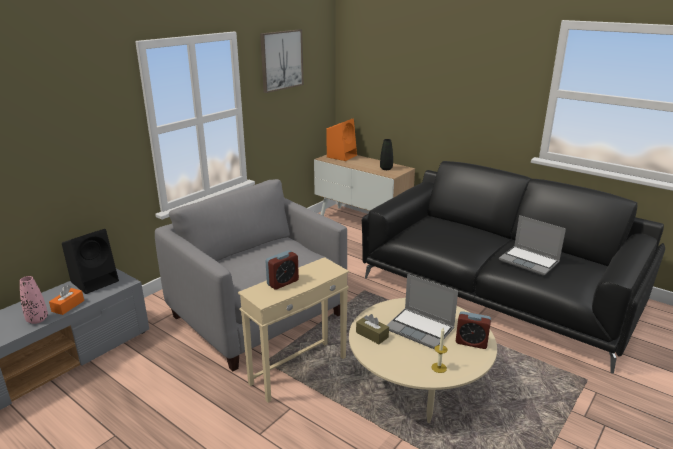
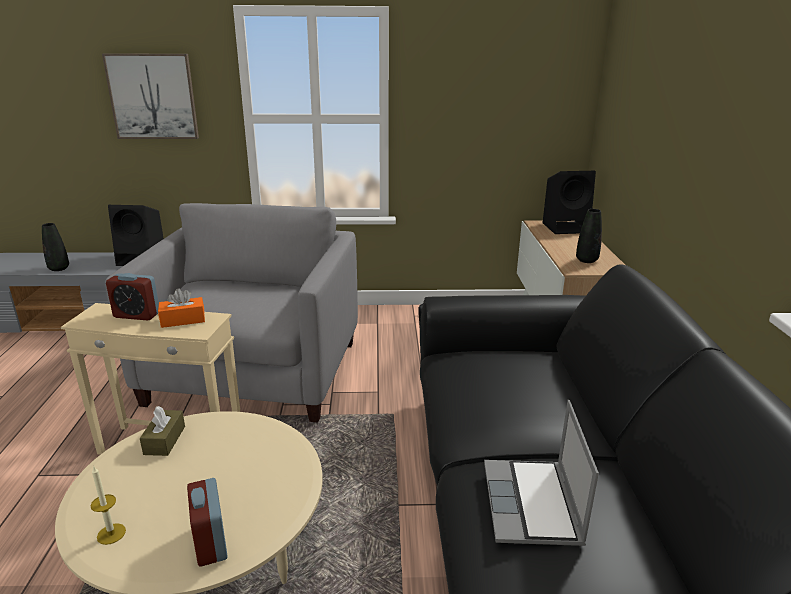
camera: 50 degrees right, 0 degrees up
(37, 319) = (59, 268): pink vase -> black vase
(68, 306) = (90, 268): orange tissue box -> orange tissue box (183, 320)
(281, 60) = (474, 58): picture -> picture (153, 96)
(342, 156) = (566, 227): orange speaker -> black speaker
(421, 329) = (212, 475): laptop -> none

